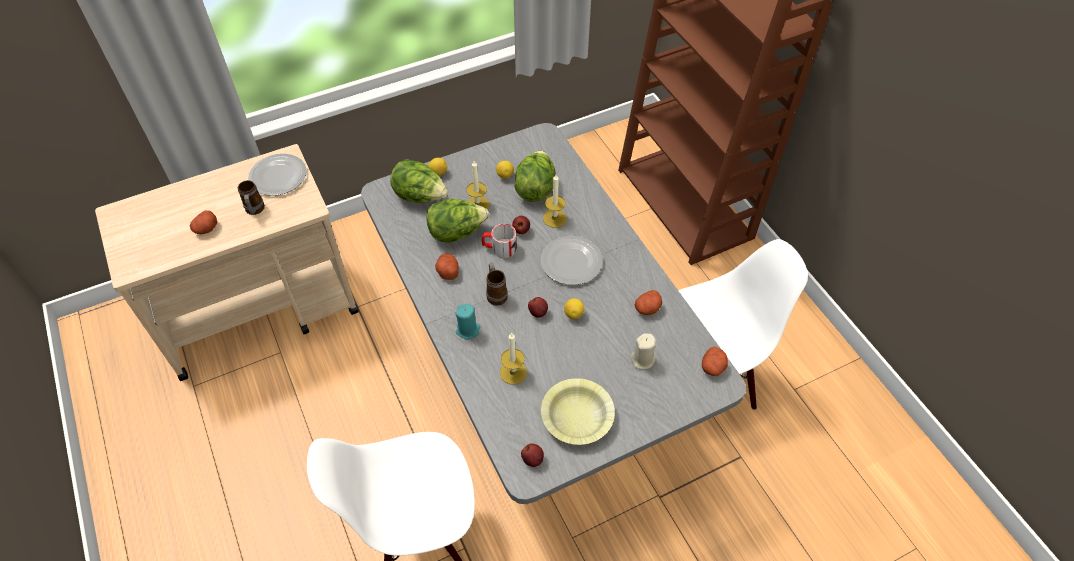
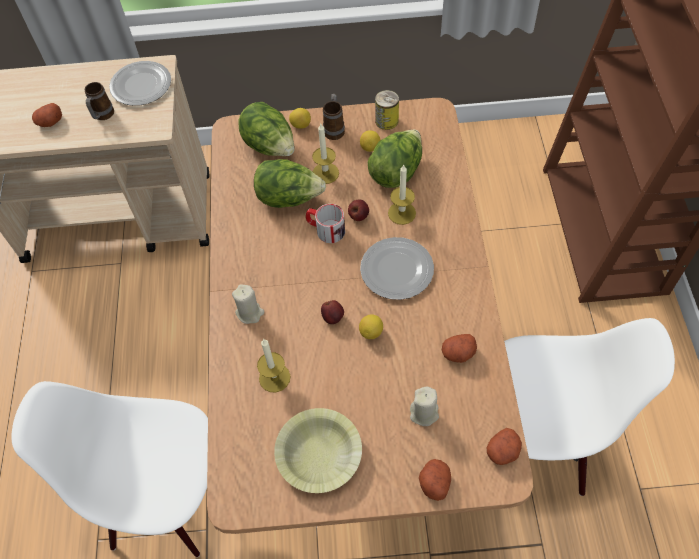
camera: 25 degrees right, 5 degrees up
(447, 271) = (259, 239): potato -> potato (434, 482)
(468, 330) = (250, 313): turquoise candle -> beige candle
(496, 293) = (298, 281): mug -> mug (334, 129)
(508, 151) = (386, 121): none -> can
(533, 459) = (249, 486): apple -> none
(536, 377) = (355, 374): grey dining table -> brown dining table

